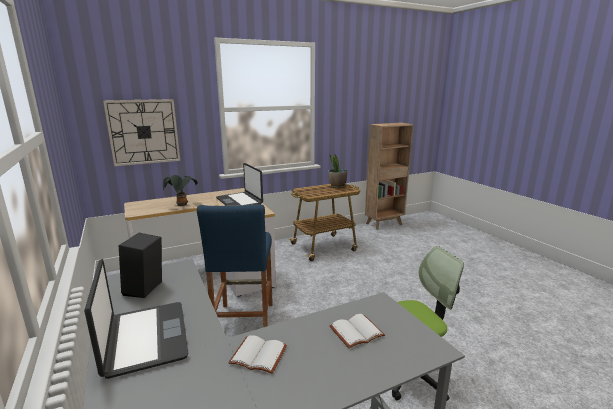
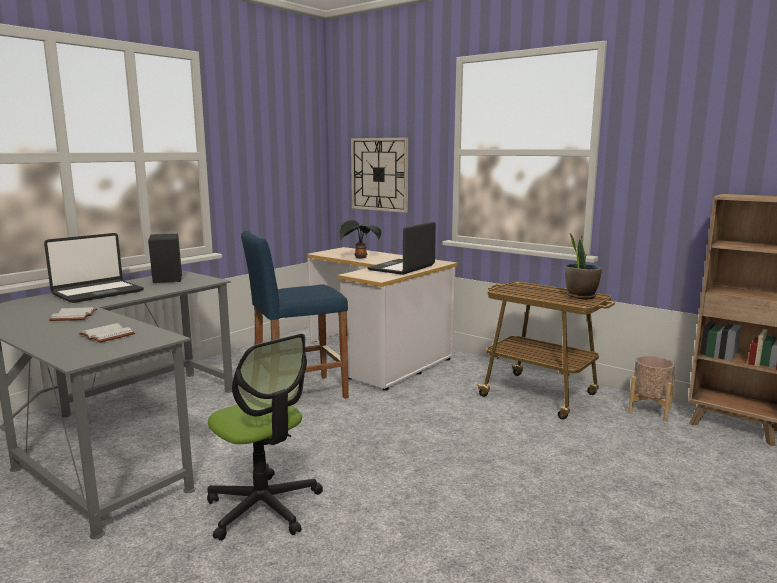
camera: 65 degrees right, 5 degrees down
(358, 231) = (649, 410): none -> beige planter

